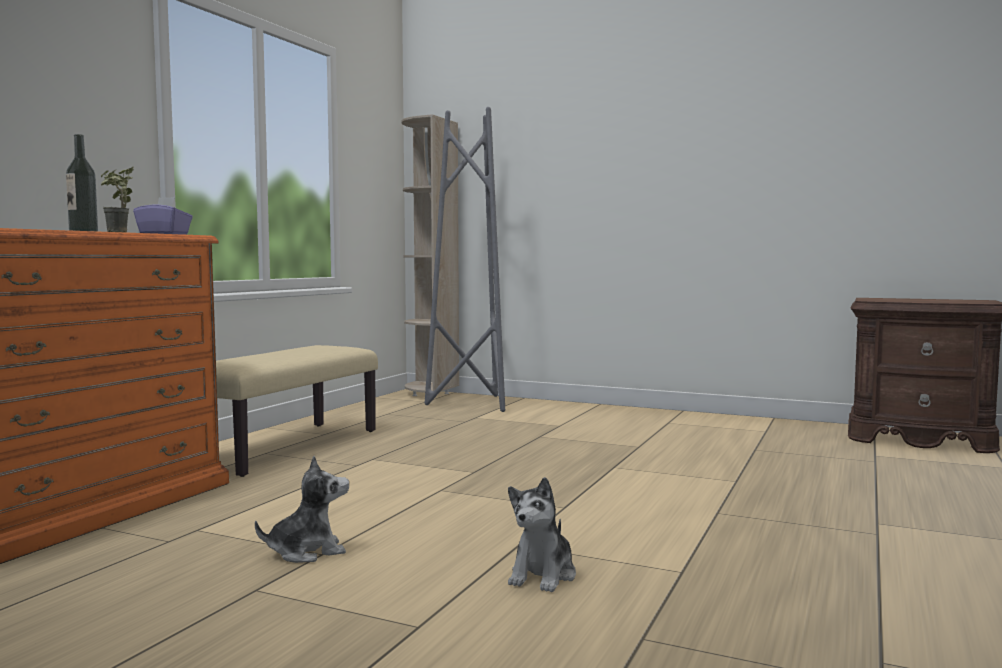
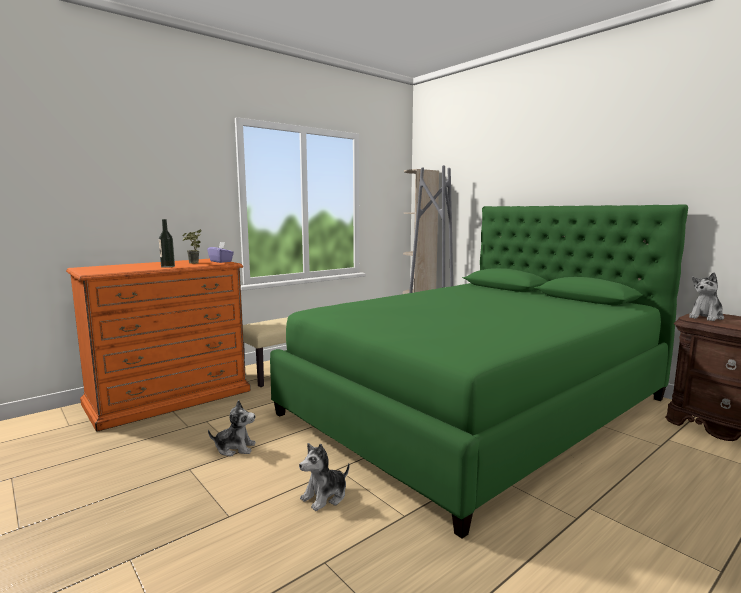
camera: 25 degrees right, 5 degrees up
(623, 455) = (477, 406): none -> green bed
(880, 299) = (706, 317): none -> plush toy

